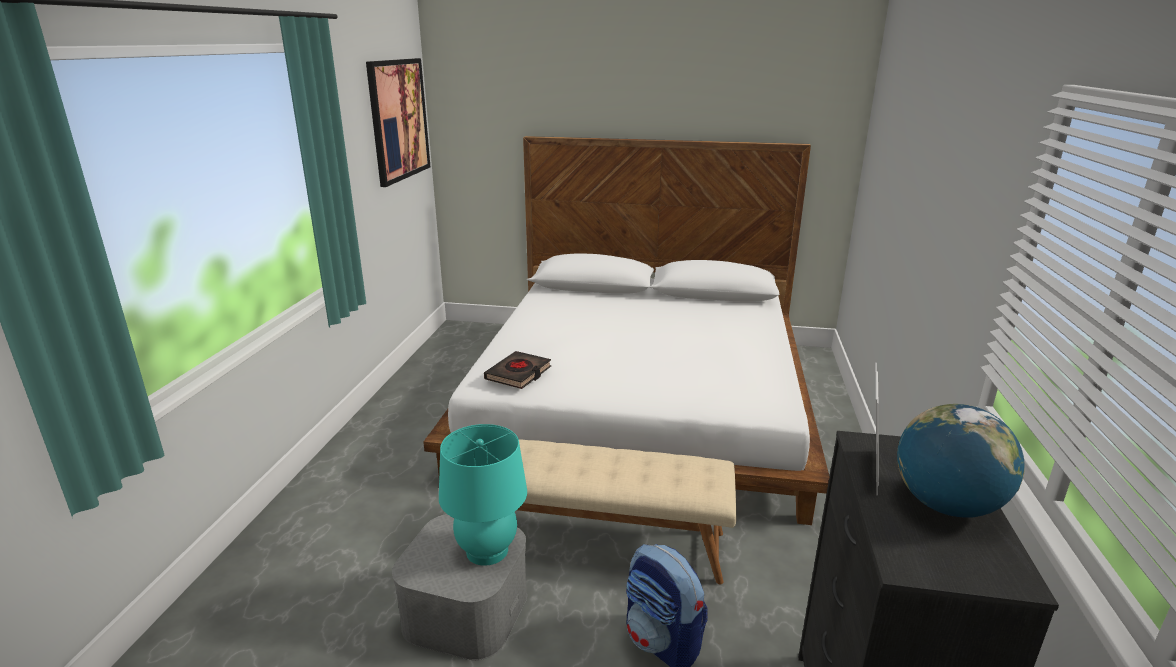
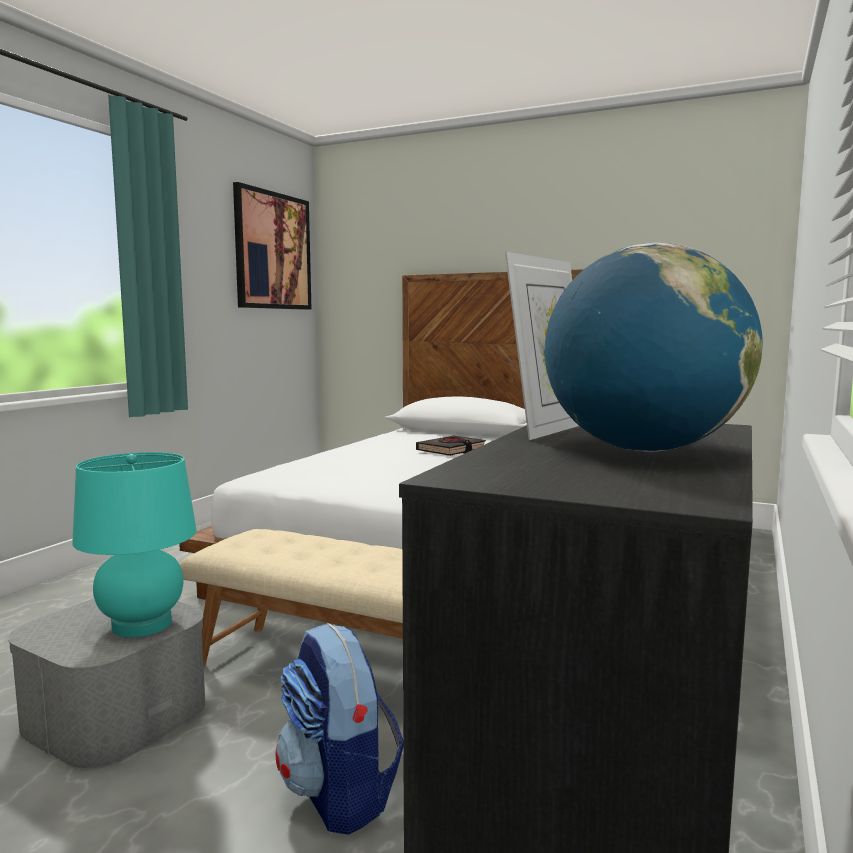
camera: 15 degrees right, 15 degrees down
(518, 374) = (303, 471): black book -> black book (451, 450)

